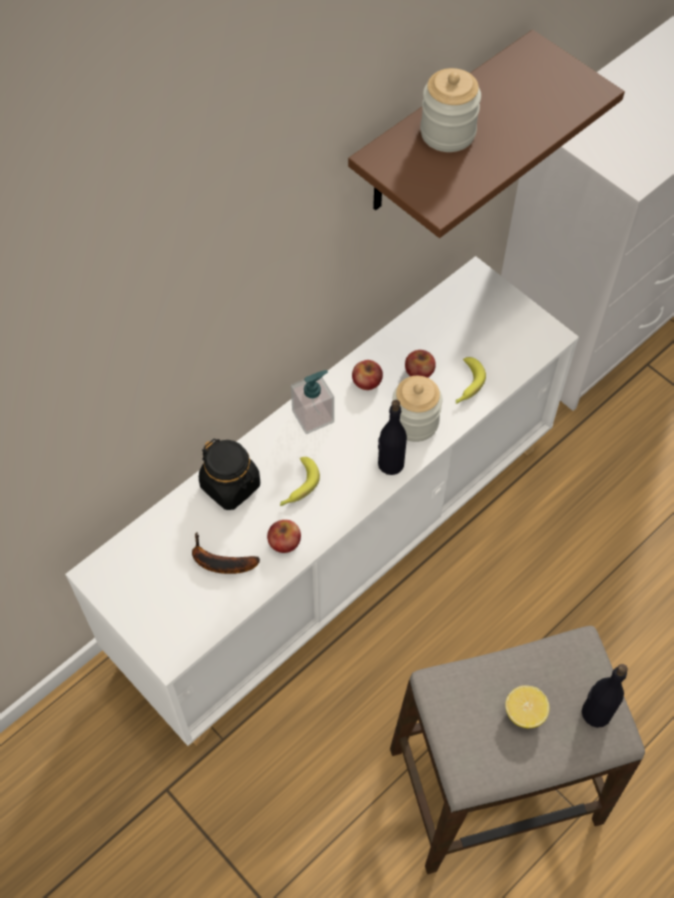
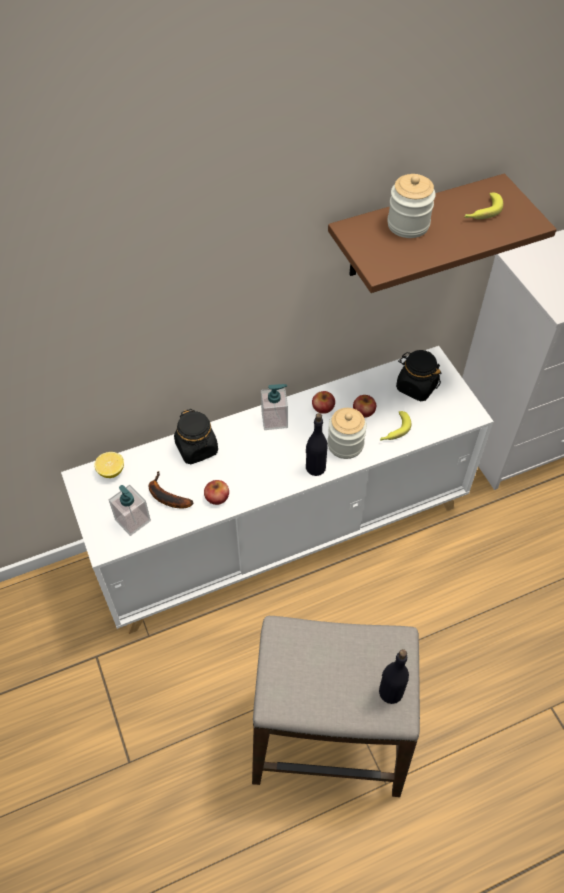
camera: 20 degrees right, 5 degrees down
(190, 607) = (133, 520): none -> soap dispenser
(297, 487) = (242, 463): banana -> banana (482, 212)
(470, 319) = (416, 387): none -> black jar
(524, 712) = (336, 673): lemon -> lemon (111, 471)

